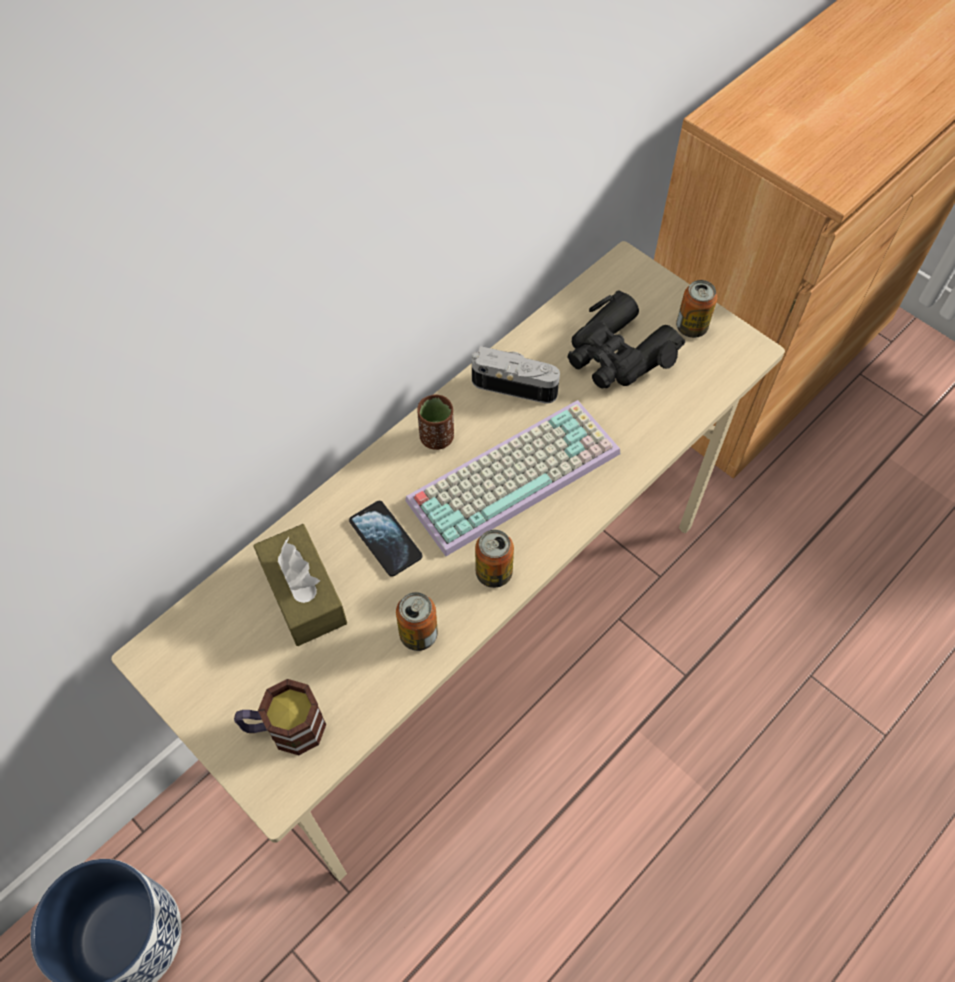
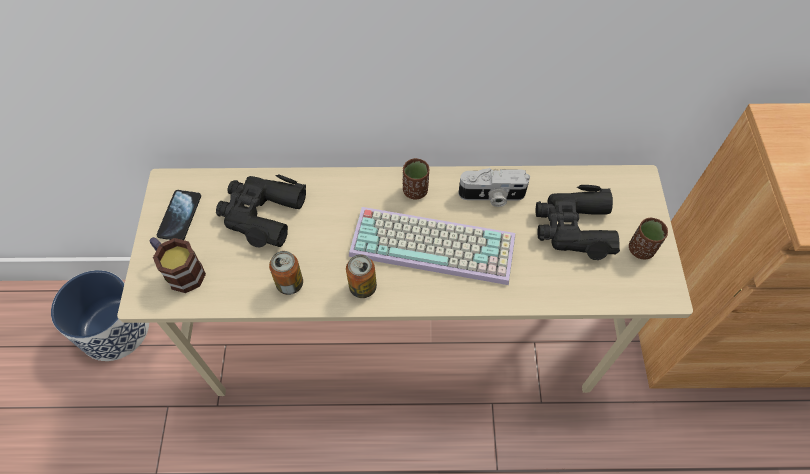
camera: 45 degrees right, 0 degrees up
(303, 593) = (261, 213): brown tissue box -> black binoculars
(385, 539) = (329, 221): phone -> phone (180, 216)
(515, 384) = (492, 196): camera -> camera turned 120 degrees clockwise
(691, 327) = (641, 249): can -> brown cup

